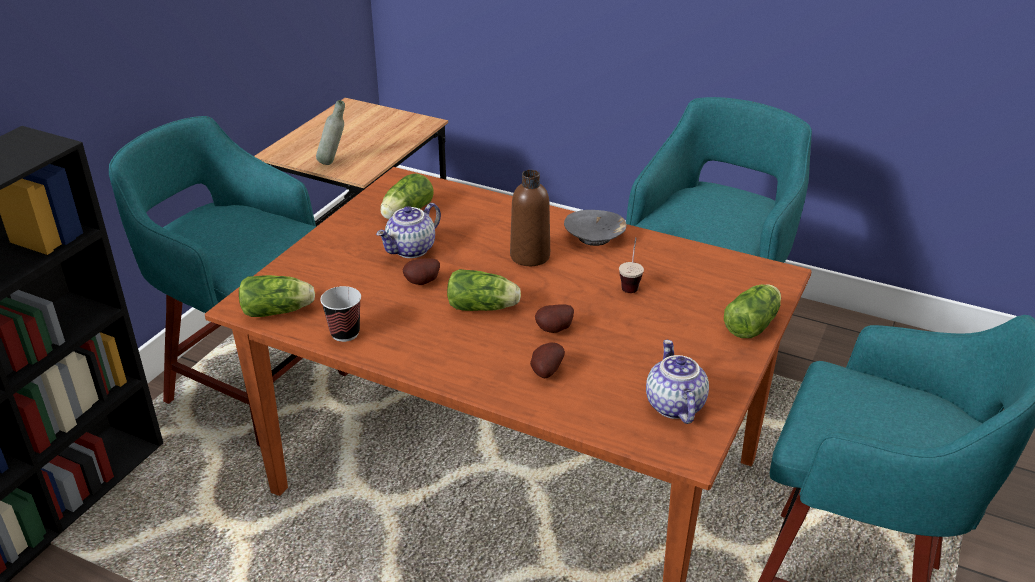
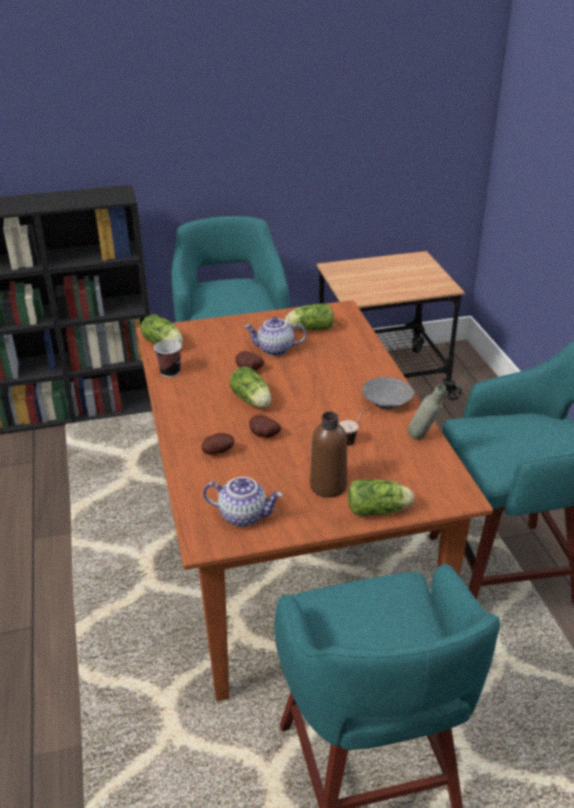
camera: 50 degrees right, 0 degrees up
(334, 163) = (351, 287): grey bottle -> grey bottle (423, 439)
(530, 256) = (328, 390): brown bottle -> brown bottle (328, 486)
(673, 405) = (244, 515): teapot -> teapot turned 60 degrees clockwise

